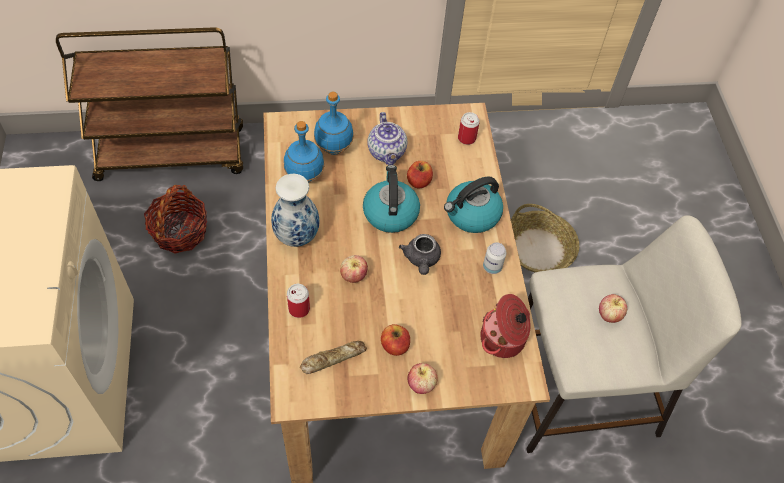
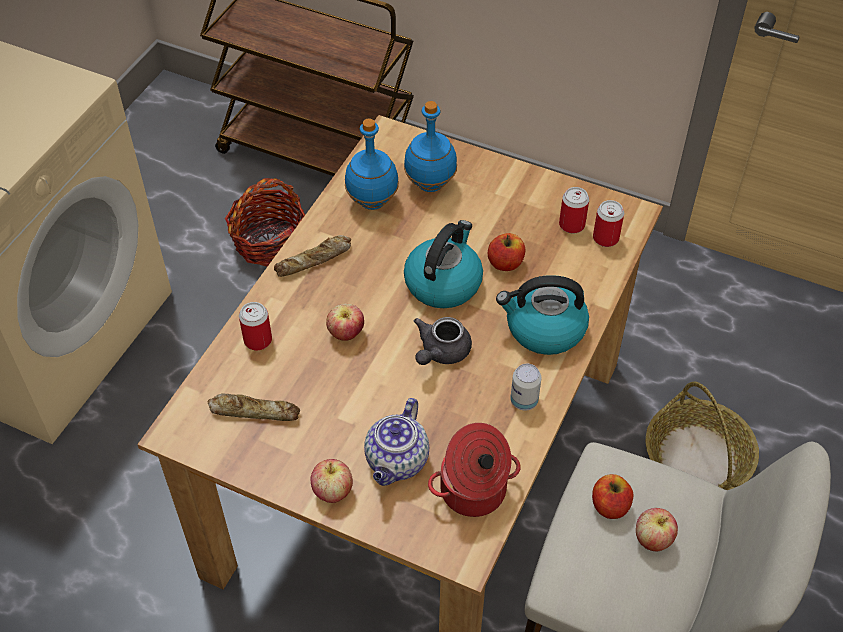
camera: 35 degrees right, 5 degrees down
(296, 235) = (314, 260): vase -> bread
(387, 153) = (491, 215): teapot -> teapot (397, 462)
(395, 346) = (335, 433): apple -> apple (610, 506)
(441, 138) = (572, 225): none -> can

